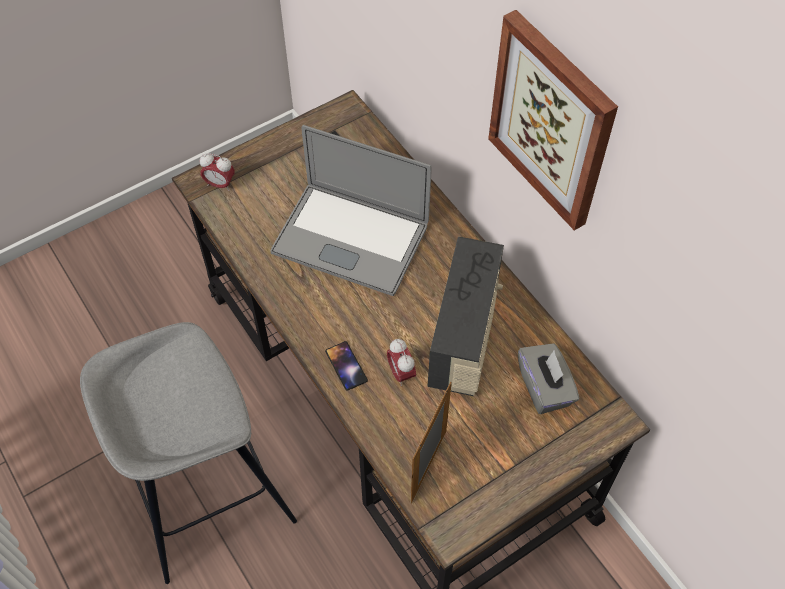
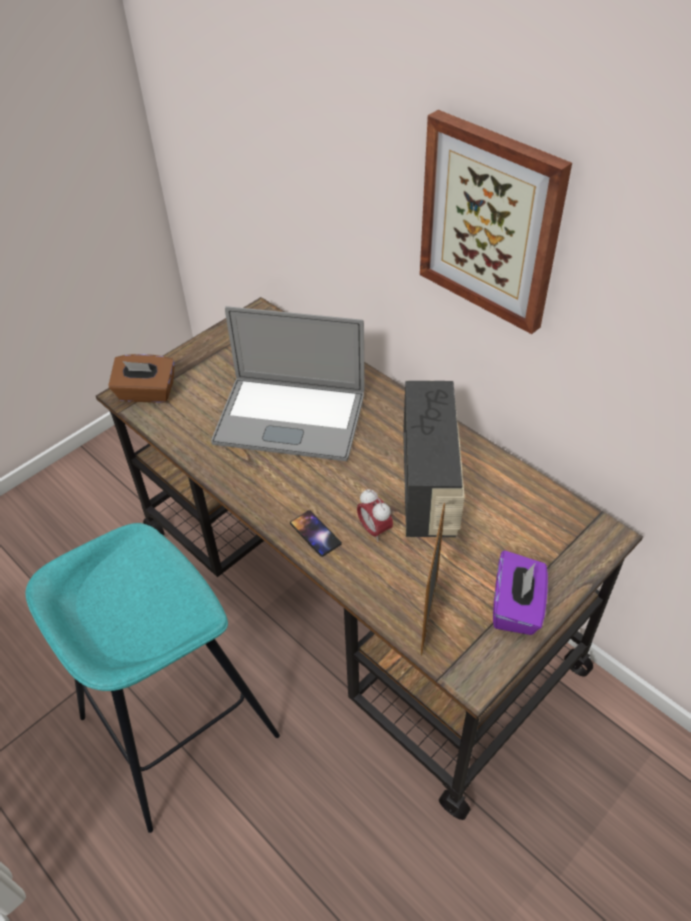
camera: 10 degrees left, 10 degrees down
(207, 493) = (177, 726): grey stool -> turquoise stool
(220, 184) = (146, 393): alarm clock -> brown tissue box
(509, 475) = (516, 607): none -> purple tissue box
(545, 388) = (525, 517): grey tissue box -> none

